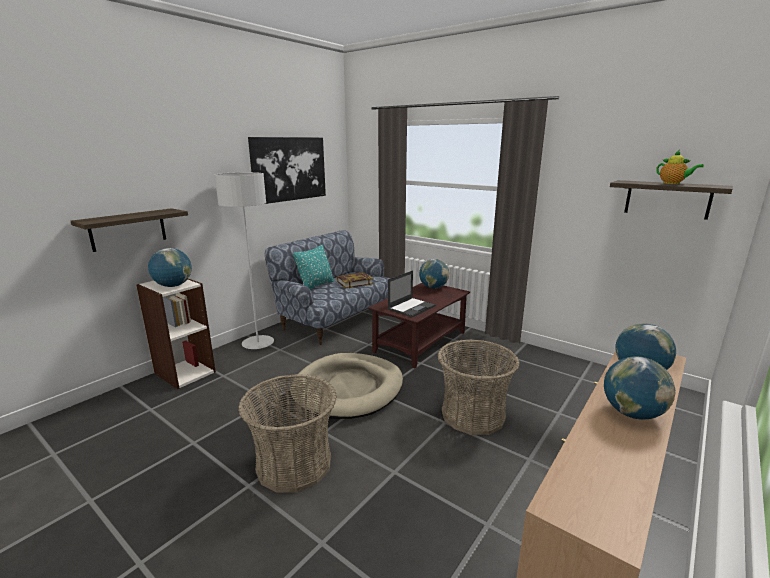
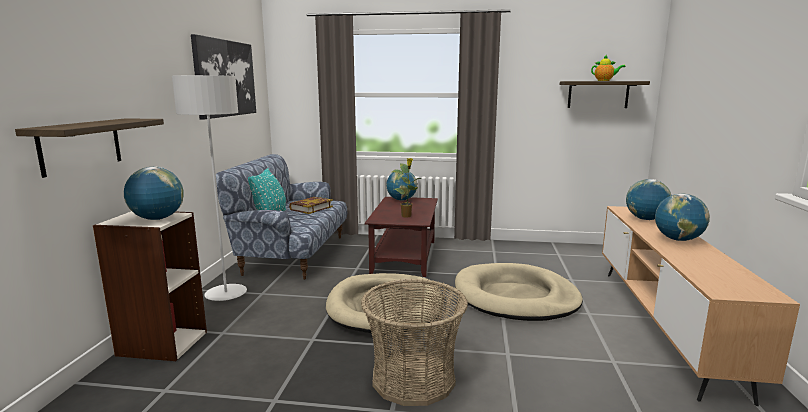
camera: 30 degrees left, 5 degrees down
(412, 307) = (407, 216): laptop -> potted plant
(473, 415) = (515, 297): basket -> beige dog bed

